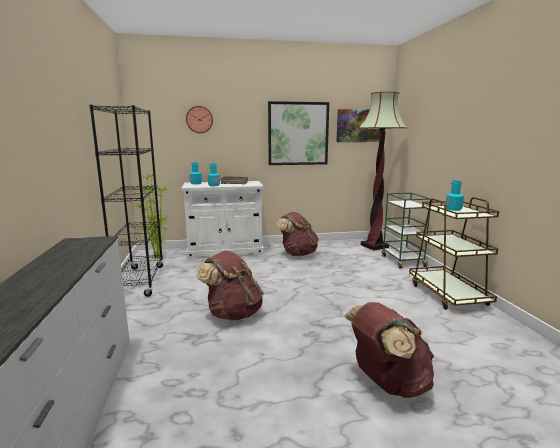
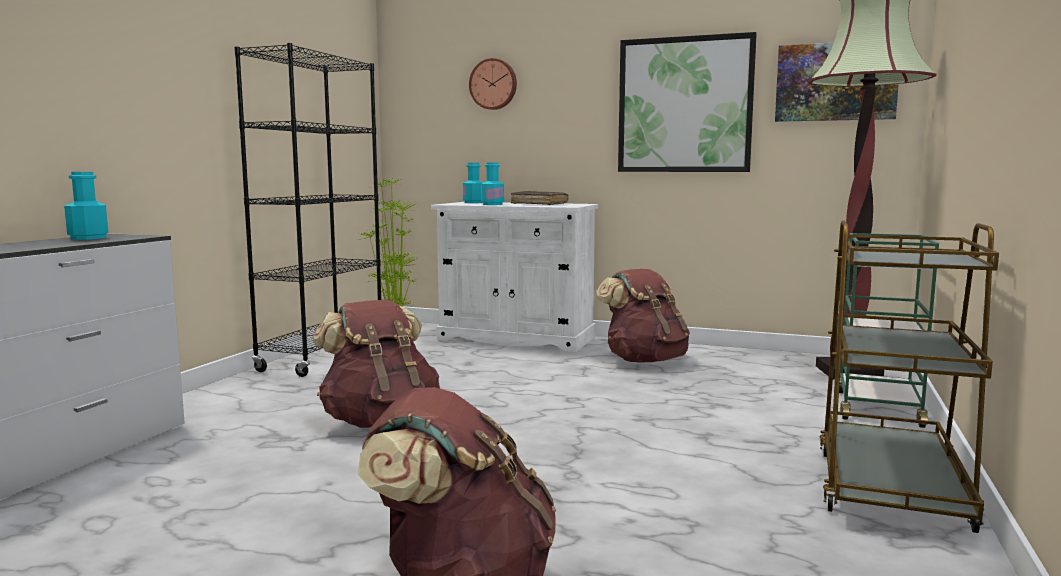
camera: 30 degrees right, 5 degrees down
(453, 209) = (908, 253): turquoise bottle -> turquoise bottle (88, 238)

